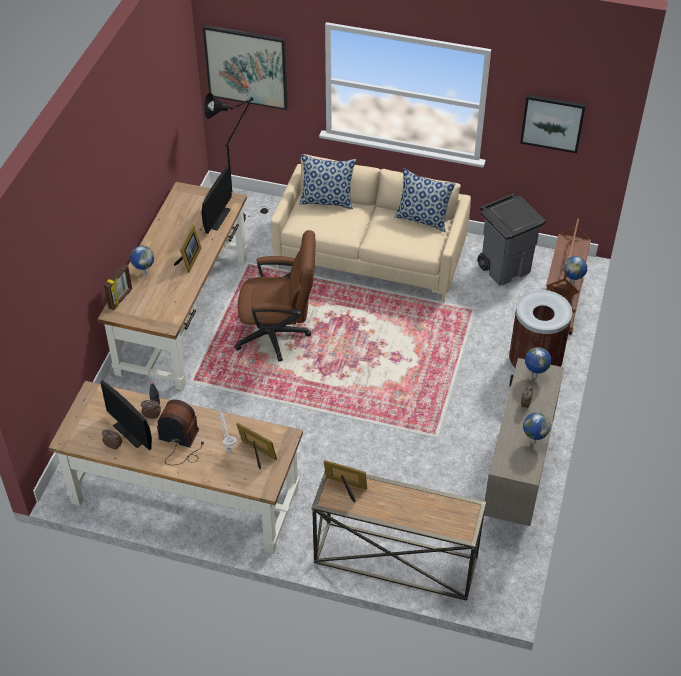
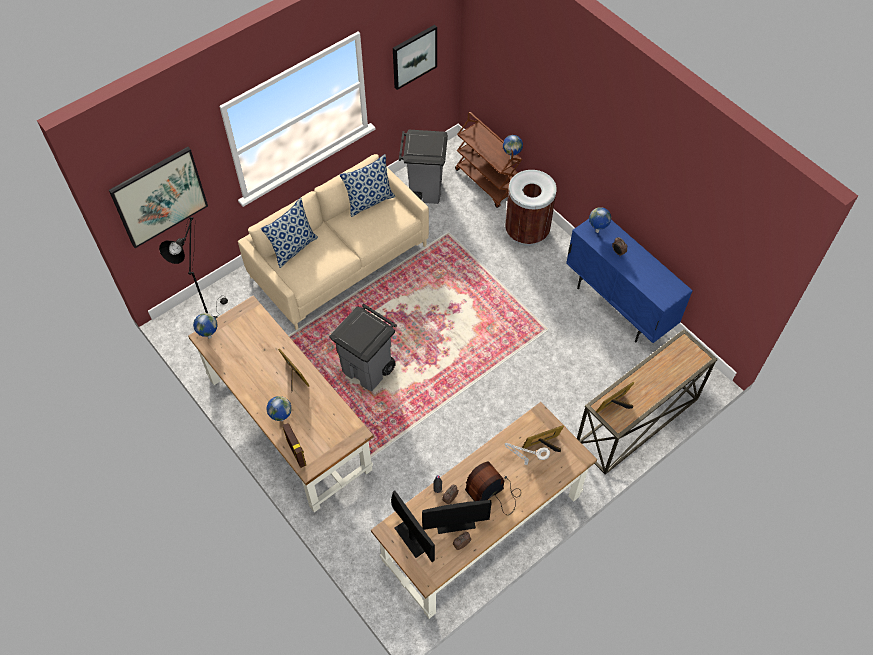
camera: 55 degrees left, 10 degrees up
(217, 218) = (261, 330): monitor -> monitor (412, 538)
(279, 334) = (369, 369): brown office chair -> grey trash can
(517, 479) = (618, 306): beige cabinet -> blue cabinet
(533, 441) = (653, 269): globe -> globe (209, 336)

